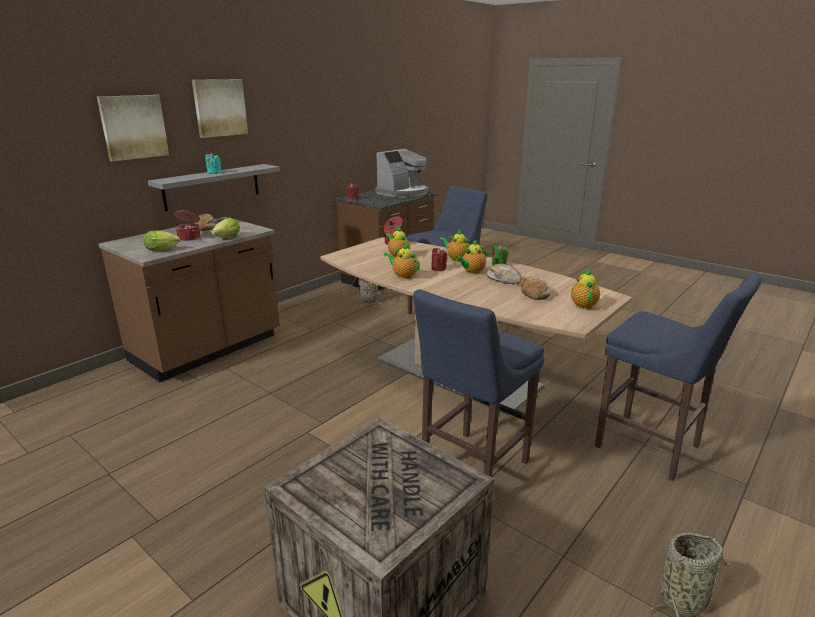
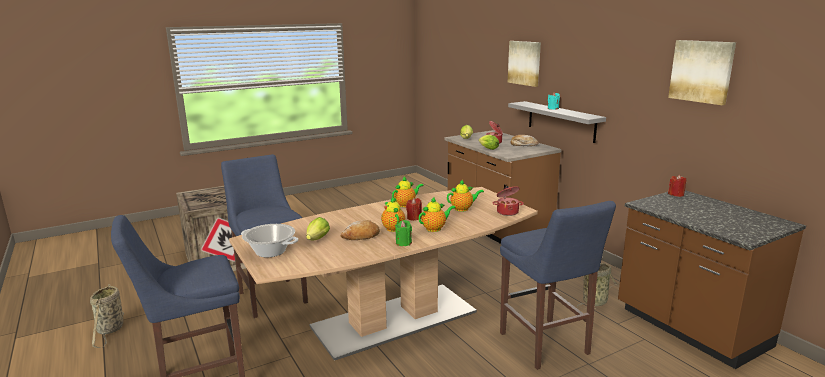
camera: 110 degrees right, 5 degrees down
(219, 107) = (579, 57): picture -> picture (701, 71)
(403, 193) = (734, 223): coffee machine -> none
(534, 293) = (317, 240): bread -> lettuce
(583, 305) = (270, 252): teapot -> cooking pot

